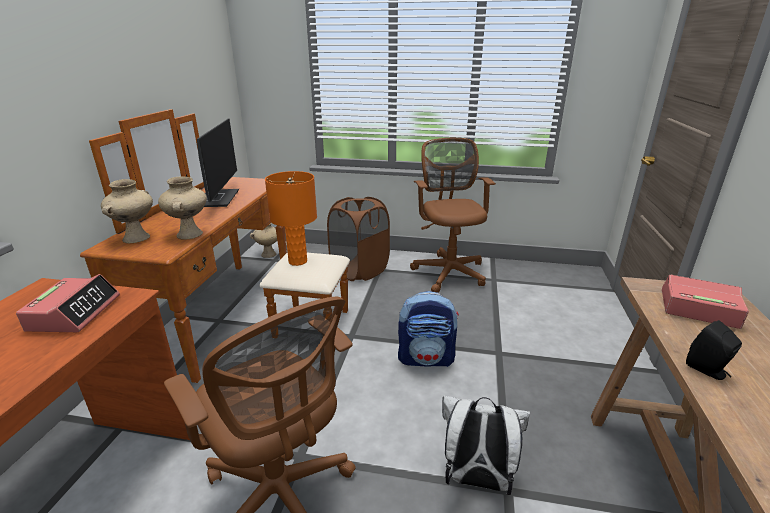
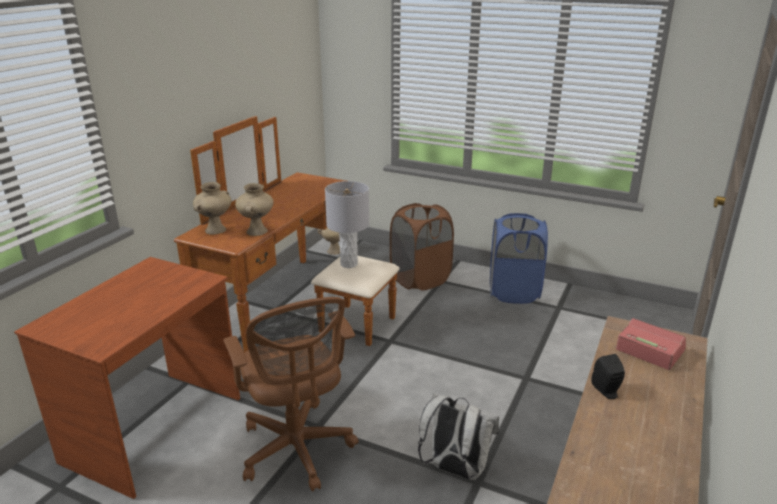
camera: 15 degrees right, 0 degrees up
(75, 313) = (172, 285): alarm clock -> none
(217, 198) = (286, 197): monitor -> none
(298, 261) = (349, 264): orange table lamp -> grey table lamp
(426, 358) = (453, 371): backpack -> none
(449, 271) = (514, 292): brown office chair -> blue laundry basket

